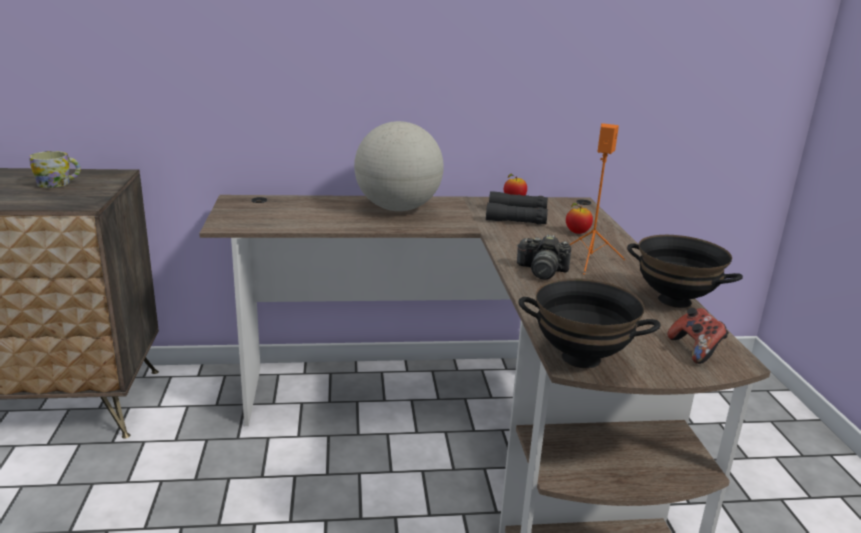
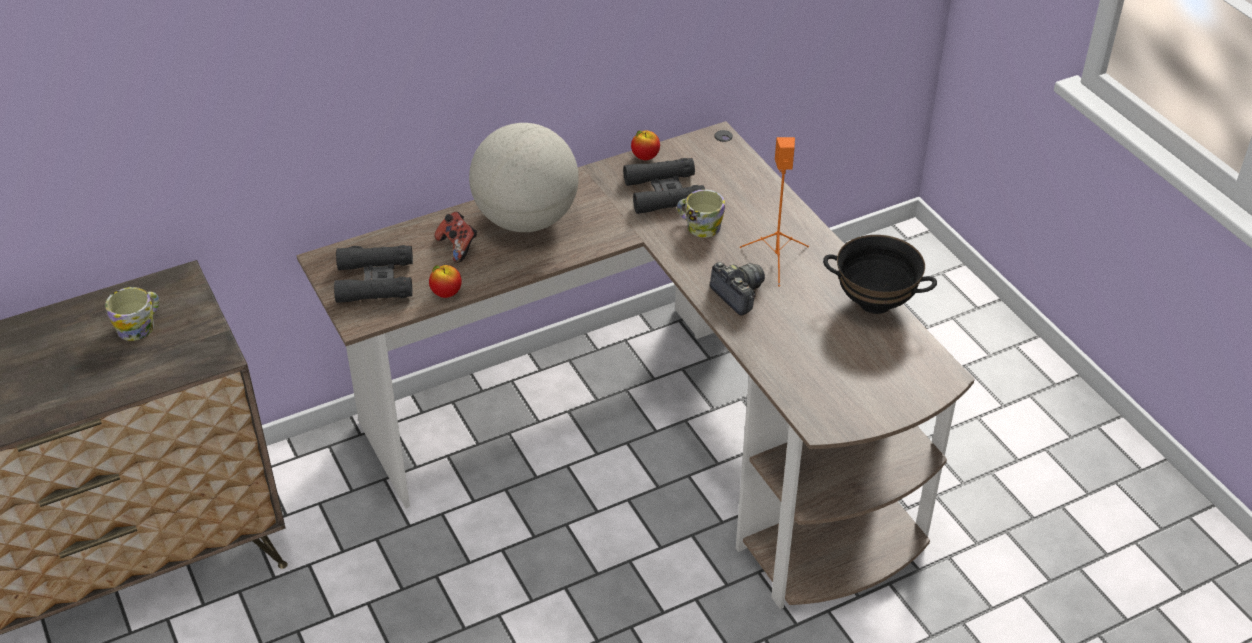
camera: 20 degrees left, 20 degrees up
(256, 212) = (375, 281): none -> black binoculars
(533, 234) = (699, 226): none -> mug
(542, 271) = (738, 294): camera -> camera turned 120 degrees counterclockwise
(577, 233) = (742, 208): apple -> apple (446, 293)
(580, 359) = (823, 416): black bowl -> none
(695, 350) = (911, 372): game controller -> game controller (458, 247)

